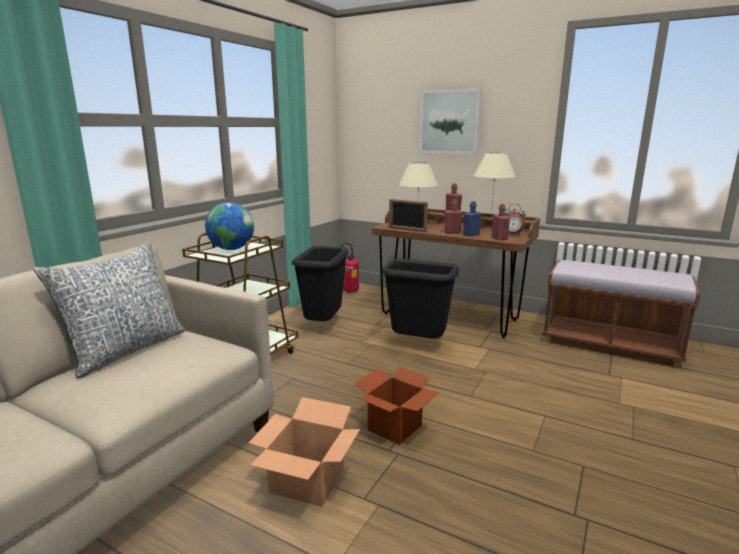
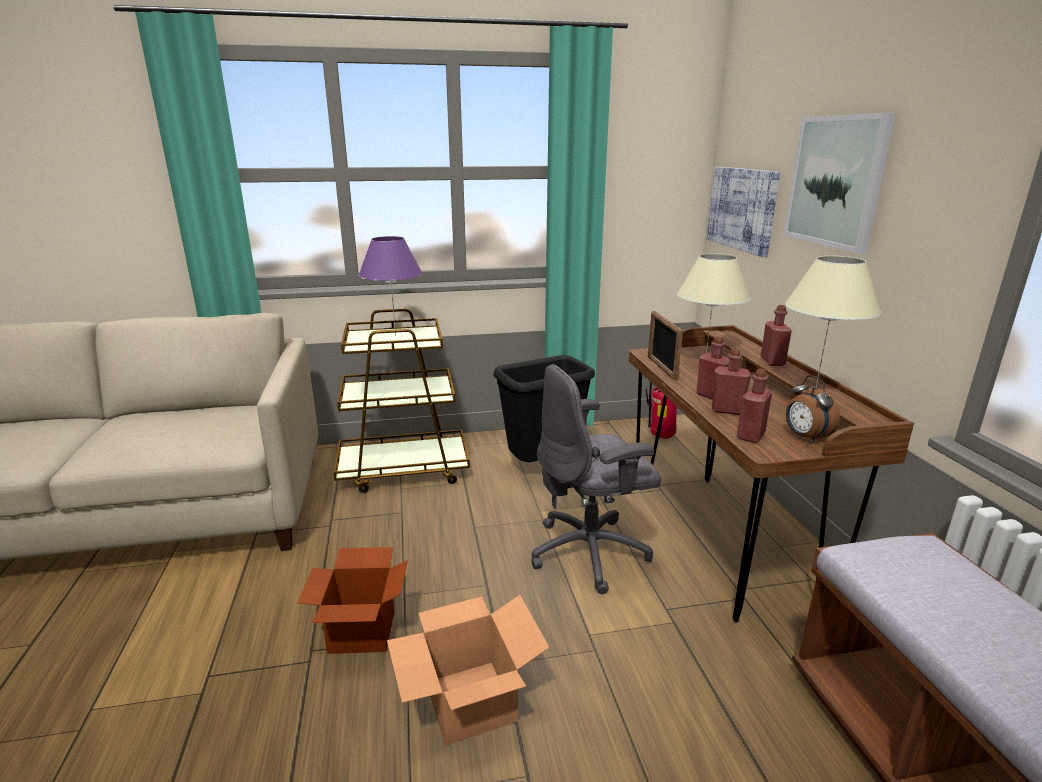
camera: 50 degrees right, 5 degrees up
(126, 350) = (198, 411): pillow -> none
(231, 249) = (395, 335): globe -> purple table lamp
(308, 481) = (218, 621): cardboard box -> cardboard box (471, 702)
(375, 143) = (742, 209): none -> picture
(417, 344) = (591, 552): black trash can -> grey office chair
(471, 234) = (727, 410): blue bottle -> red bottle

